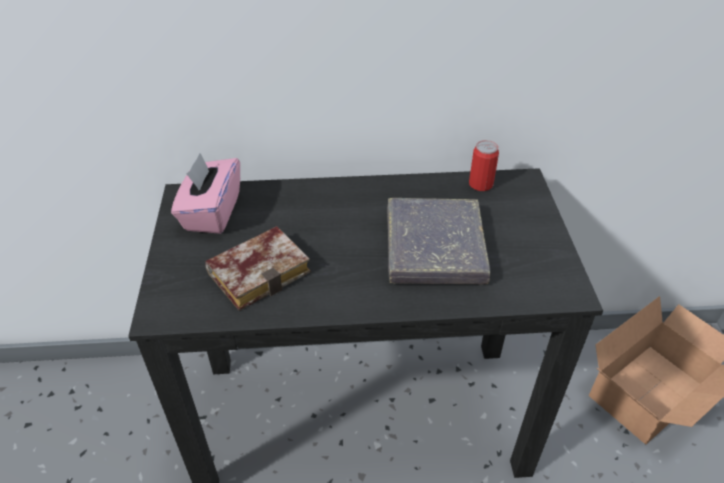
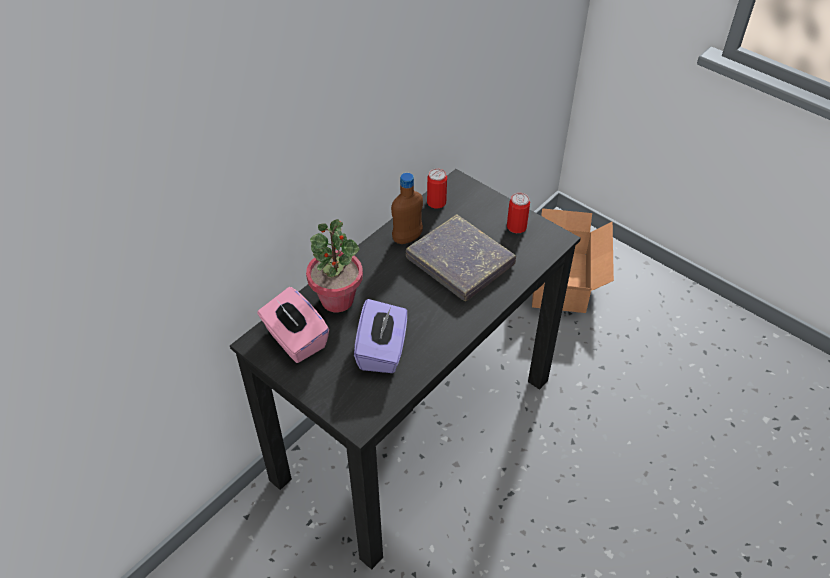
camera: 45 degrees left, 5 degrees up
(261, 270) = (382, 350): book -> purple tissue box
(285, 205) = (337, 299): none -> potted plant
(412, 196) = (407, 238): none -> brown bottle
(537, 253) = (516, 227): none -> can

